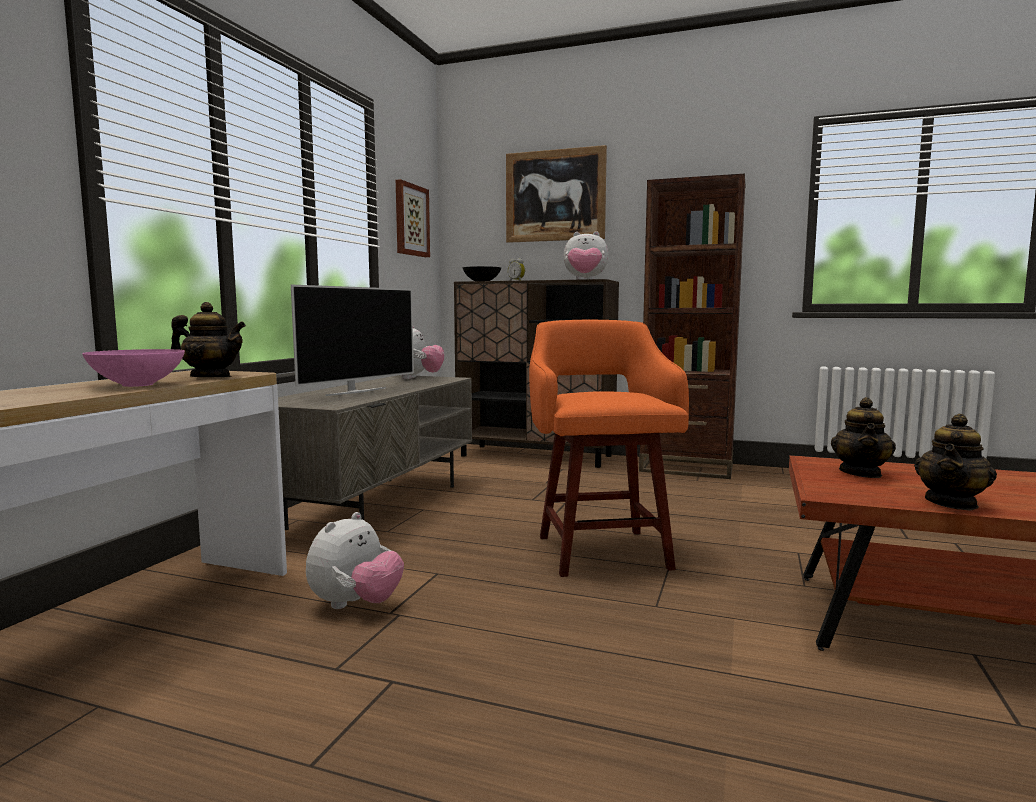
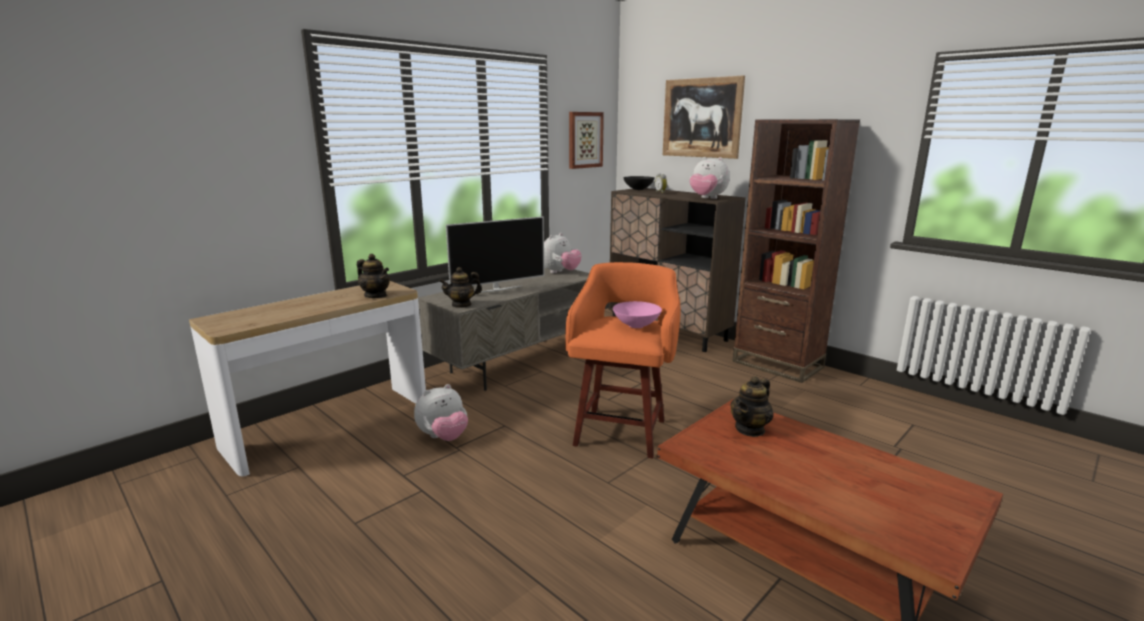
camera: 25 degrees right, 10 degrees up
(138, 384) = (331, 303): pink bowl -> pink bowl (636, 325)
(952, 503) = (757, 474): teapot -> teapot (461, 305)

